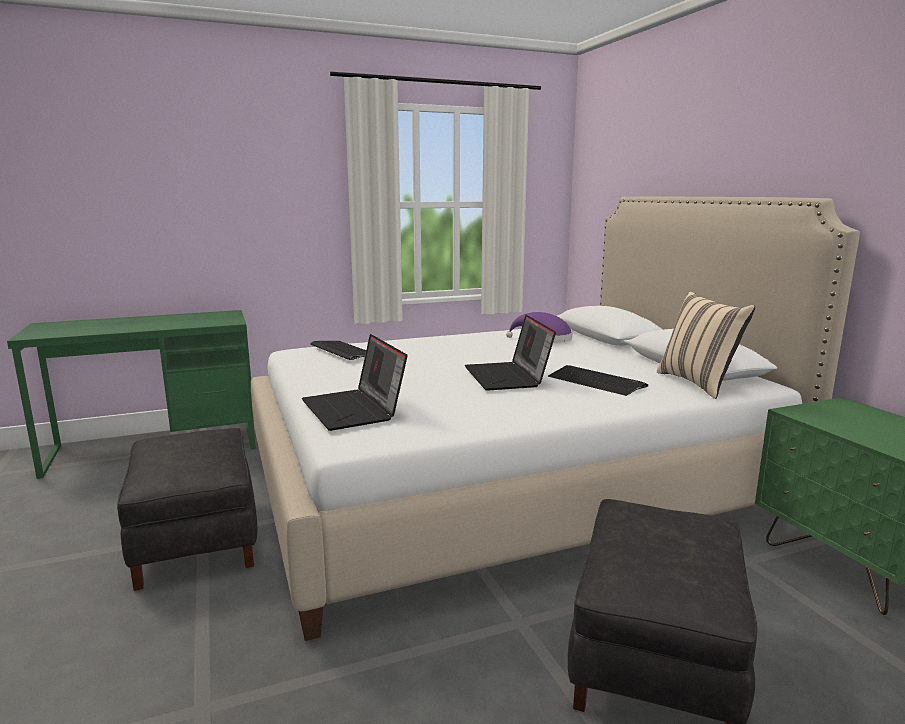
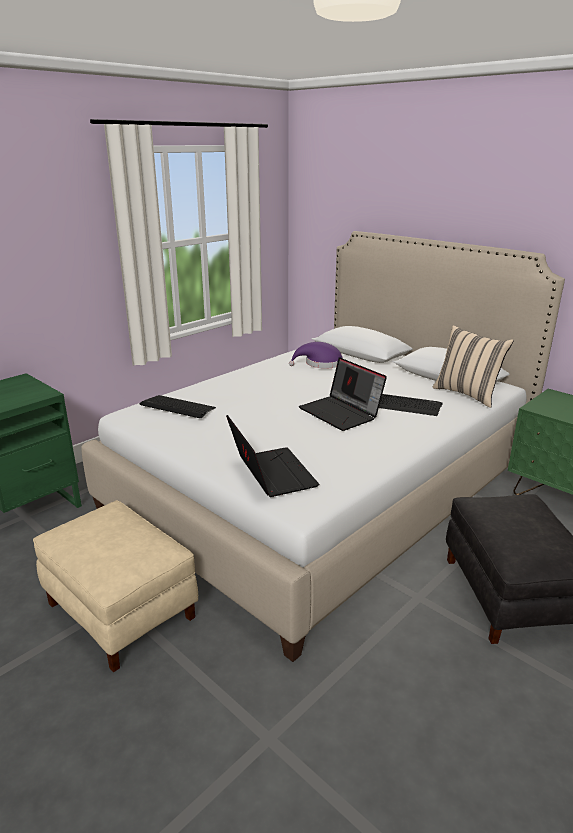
camera: 25 degrees left, 10 degrees up
(197, 540) = (122, 610): black ottoman -> beige ottoman
(355, 410) = (270, 473): laptop -> laptop turned 150 degrees counterclockwise

